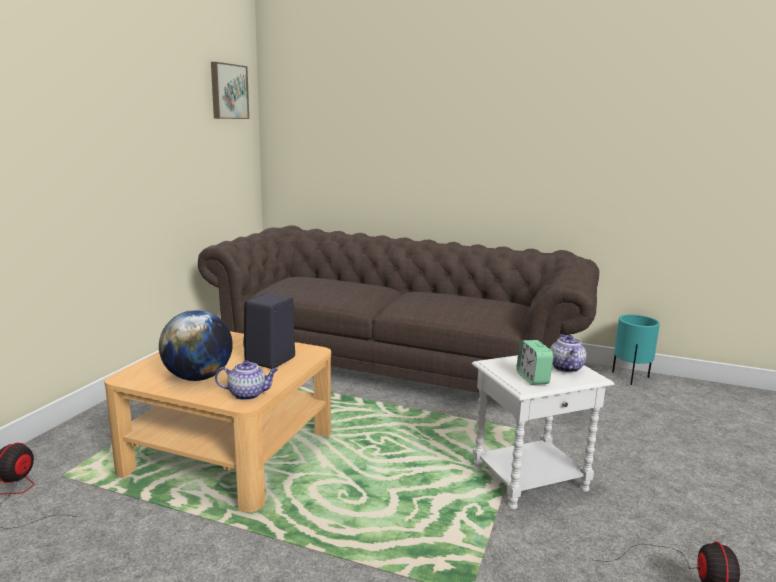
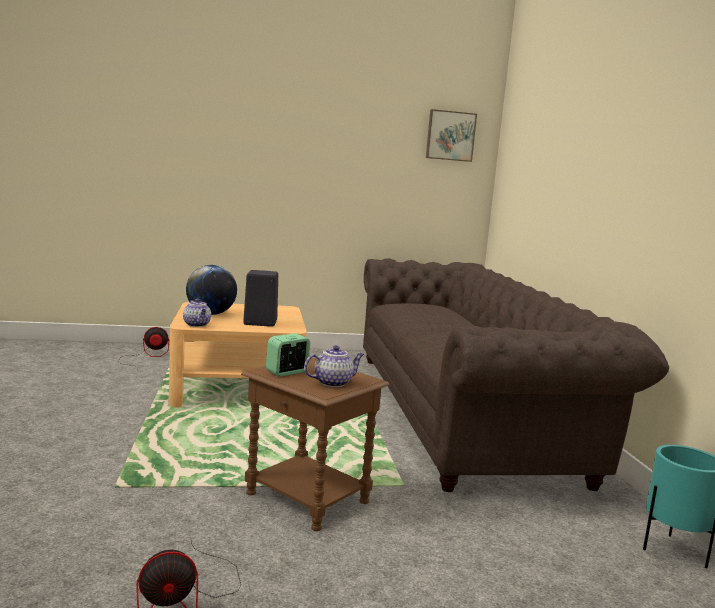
camera: 60 degrees right, 5 degrees down
(528, 477) = (309, 496): white side table -> brown side table

